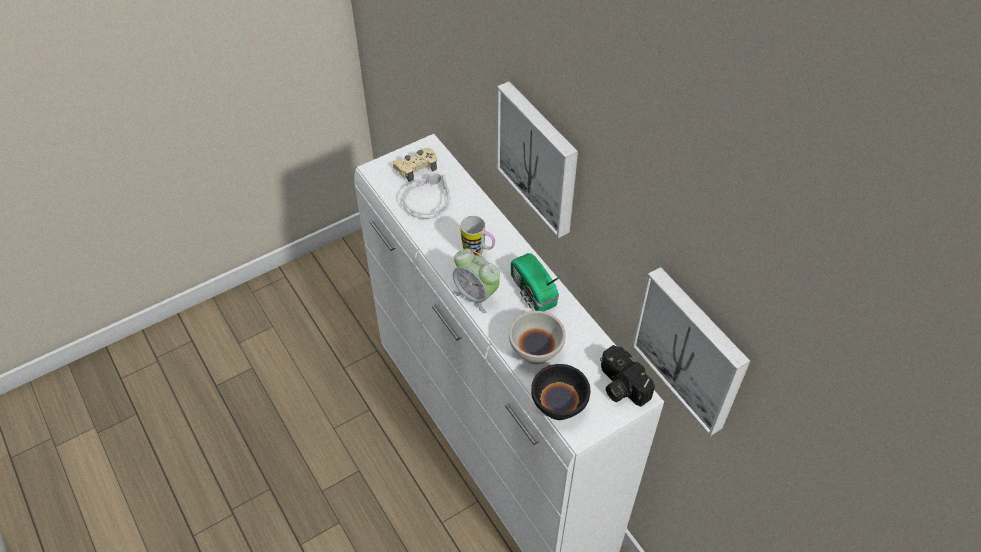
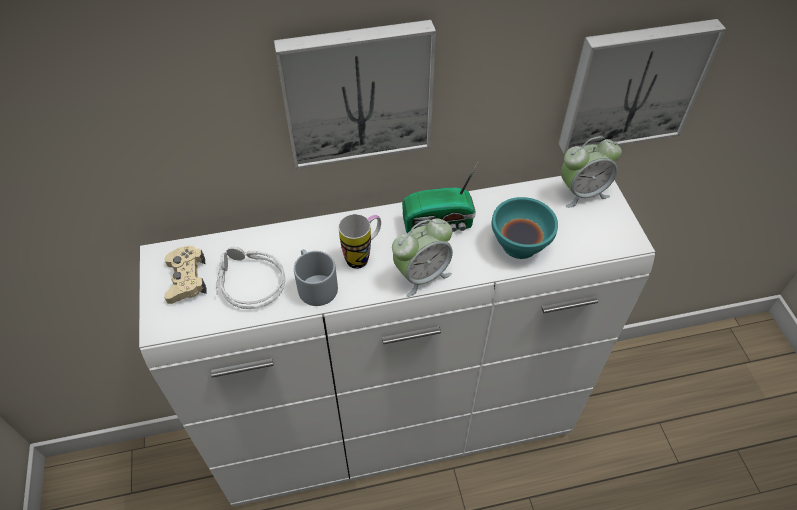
camera: 70 degrees left, 0 degrees up
(440, 235) = (314, 284): none -> grey mug
(535, 351) = (519, 246): white bowl -> turquoise bowl
(558, 405) = (593, 247): black bowl -> none
(620, 386) = (582, 192): camera -> alarm clock

